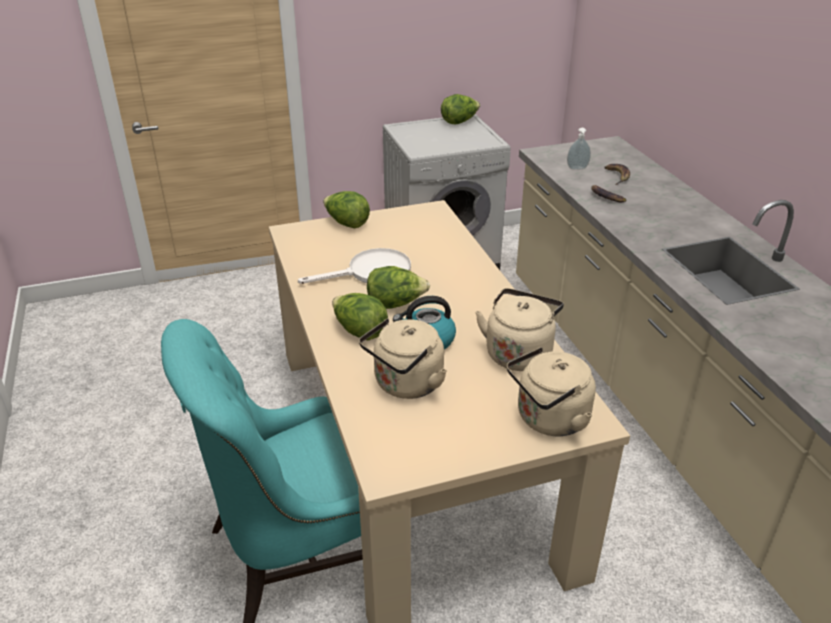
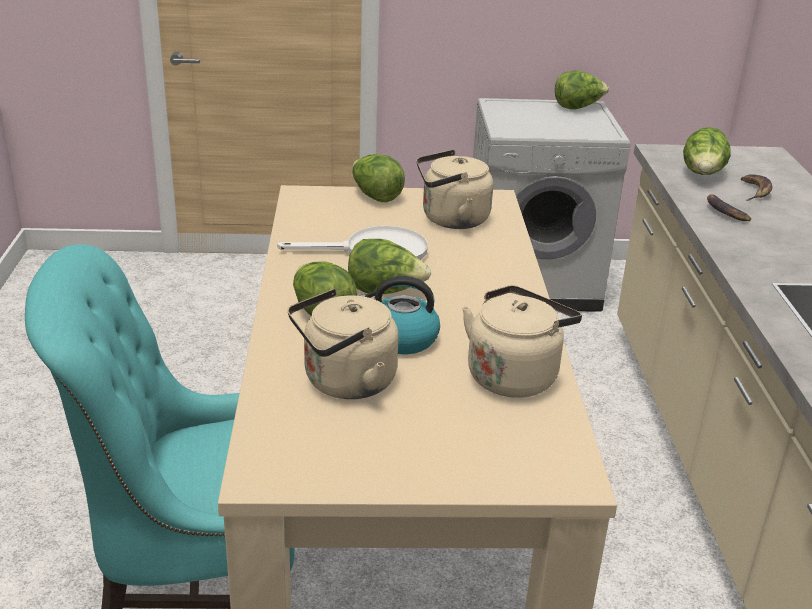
camera: 15 degrees right, 5 degrees down
(548, 420) = (511, 461): beige kettle -> beige kettle (451, 220)
(577, 169) = (702, 175): soap dispenser -> lettuce

